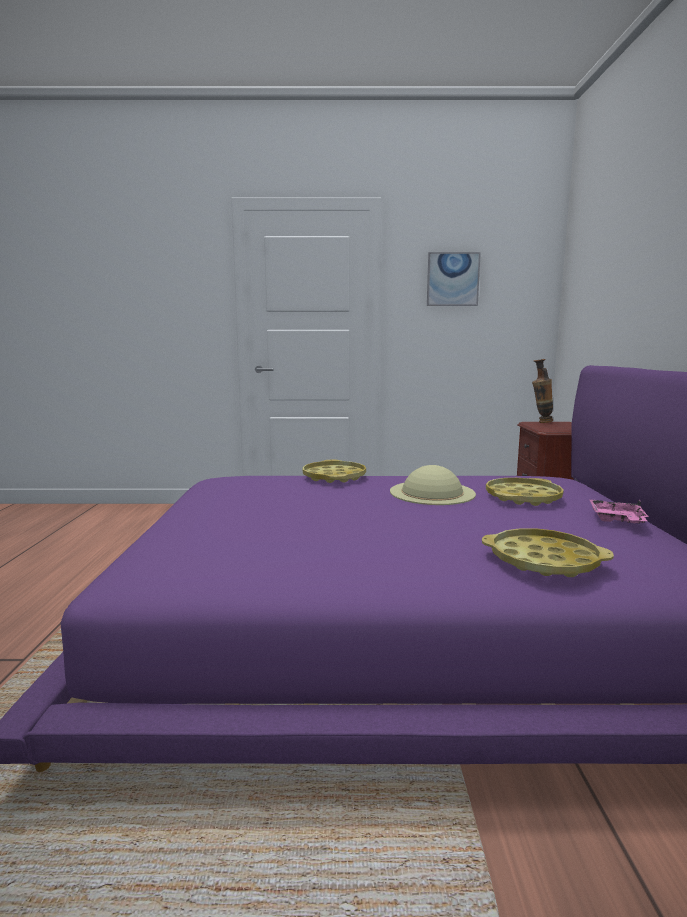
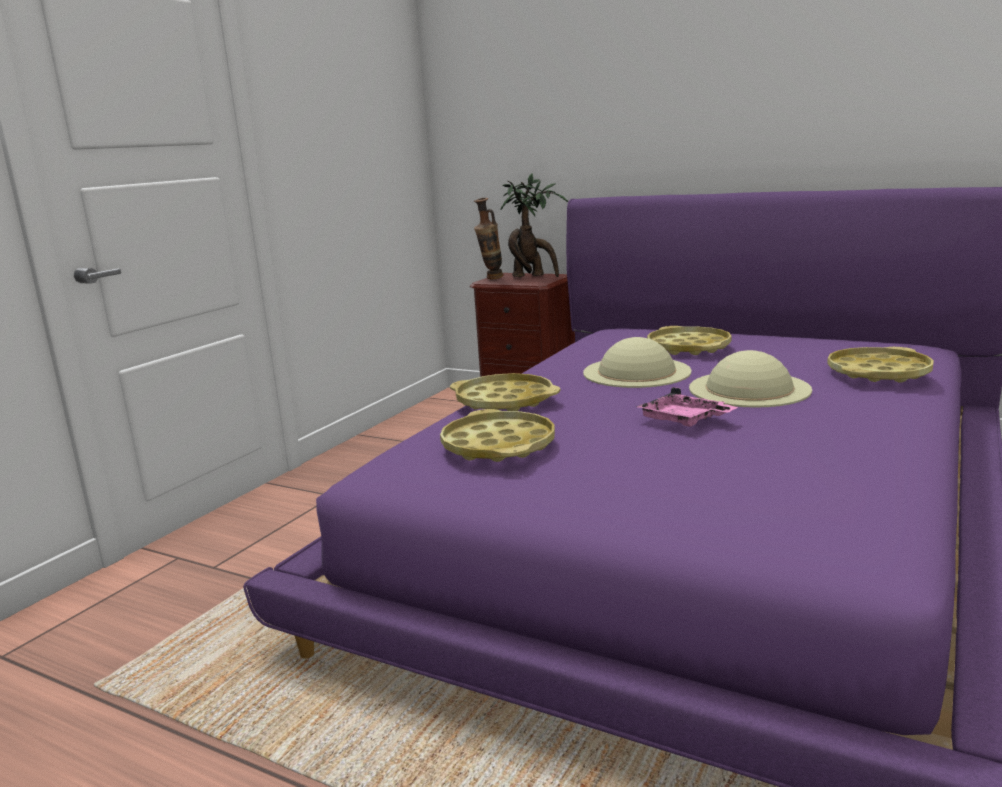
camera: 60 degrees left, 5 degrees up
(256, 486) = (498, 446): none -> yellow tray
(428, 522) = (749, 388): none -> beige hat
(452, 279) = (329, 89): picture -> none
(567, 427) = (532, 276): none -> potted plant
(617, 520) = (779, 338): pink tray -> pink tray (684, 420)

